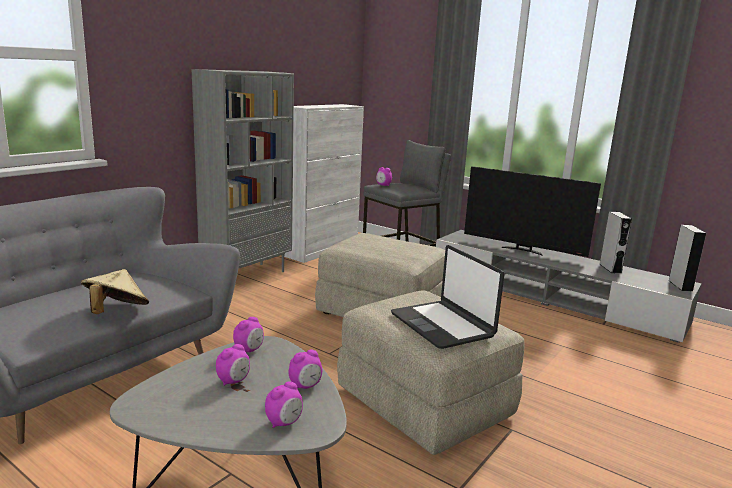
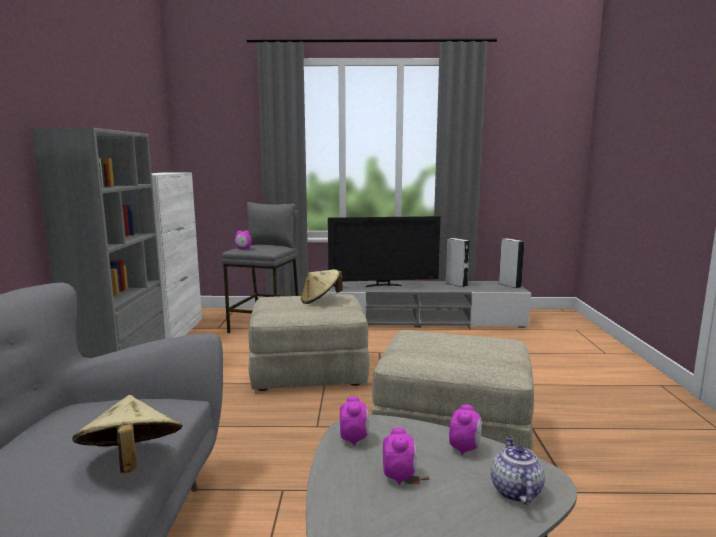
camera: 35 degrees left, 5 degrees down
(284, 423) = (515, 491): alarm clock -> teapot
(400, 247) = (320, 300): none -> beige hat
(442, 325) = (475, 351): laptop -> none

